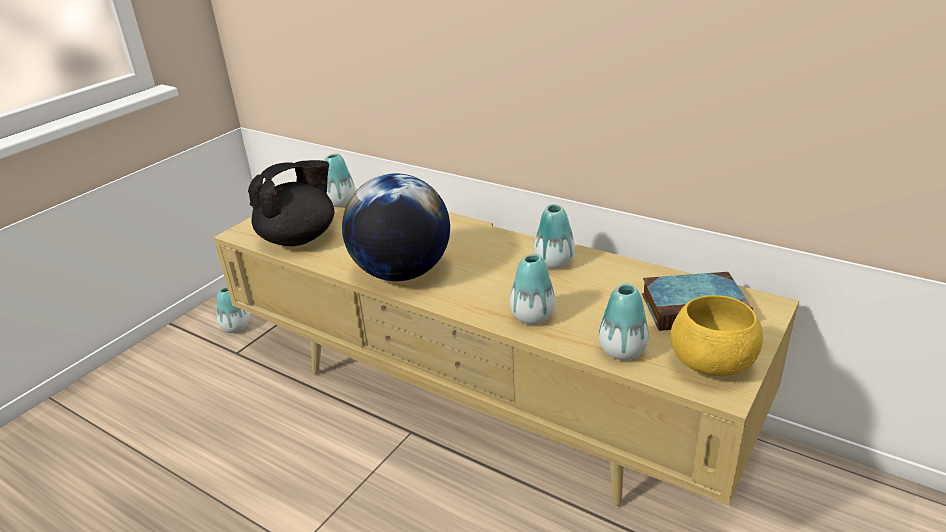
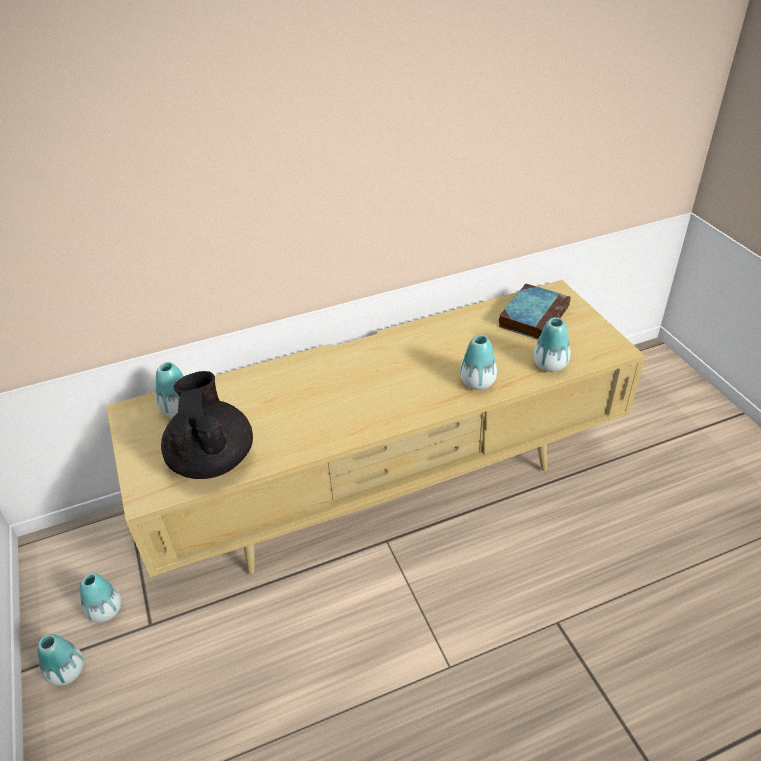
camera: 55 degrees left, 10 degrees up
(402, 273) = (349, 419): globe -> none
(554, 262) = (422, 342): vase -> vase (67, 671)
(712, 366) = (593, 341): yellow bowl -> none

